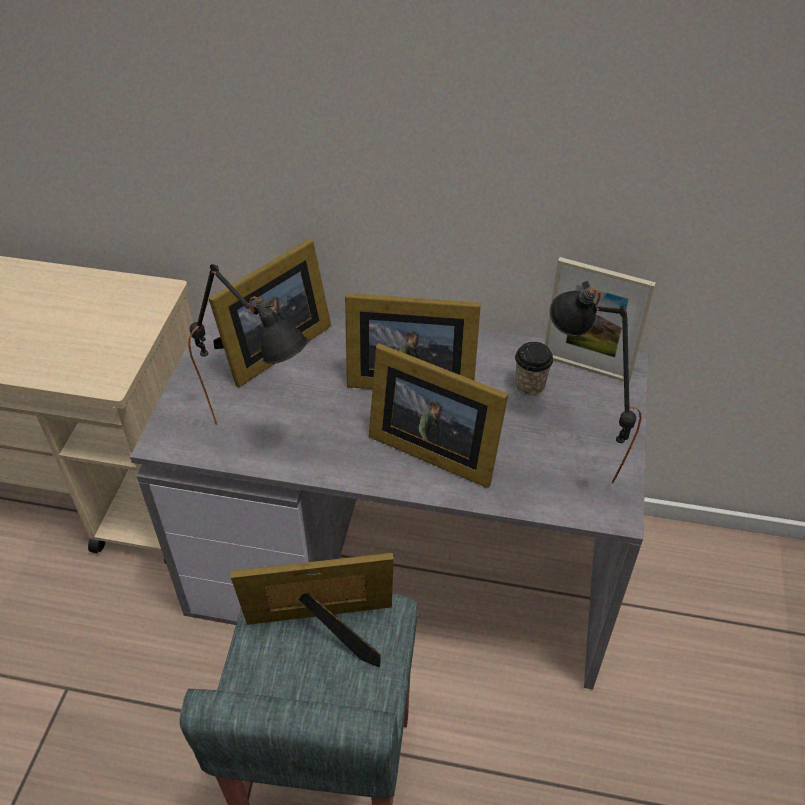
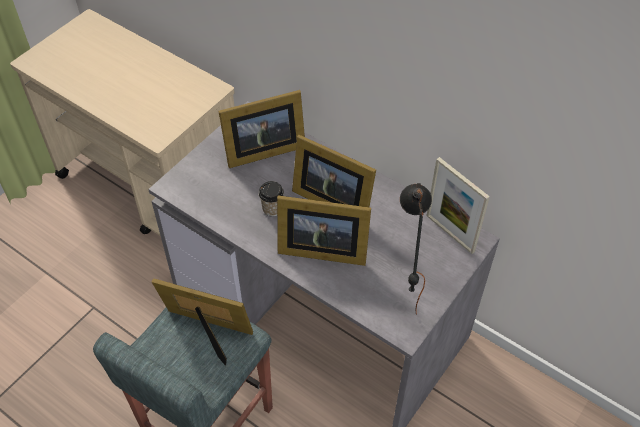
camera: 25 degrees right, 5 degrees up
(261, 433) = (226, 202): black table lamp -> none
(432, 447) = (320, 248): picture frame -> picture frame turned 45 degrees counterclockwise
(530, 386) = (405, 232): cup -> cup (272, 209)

